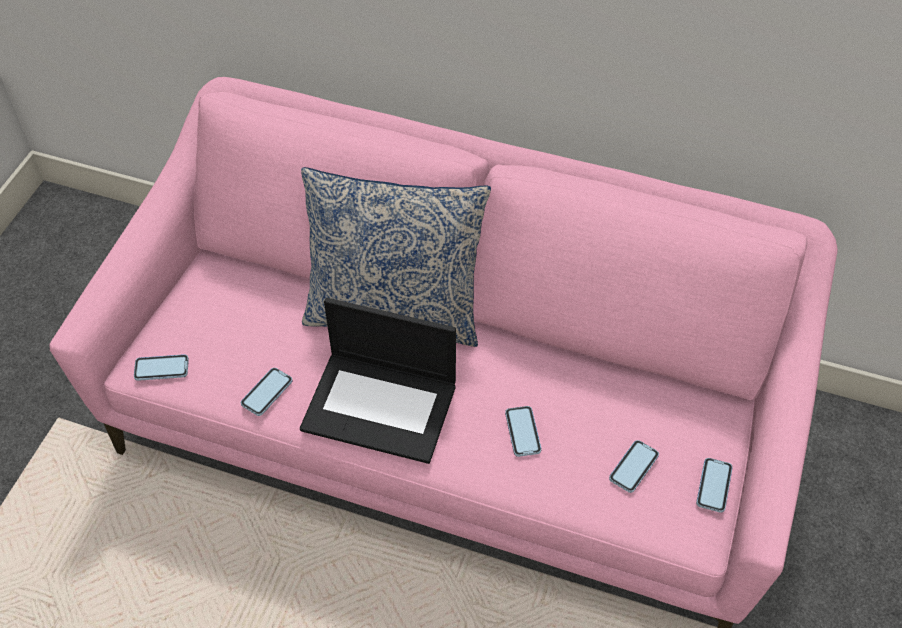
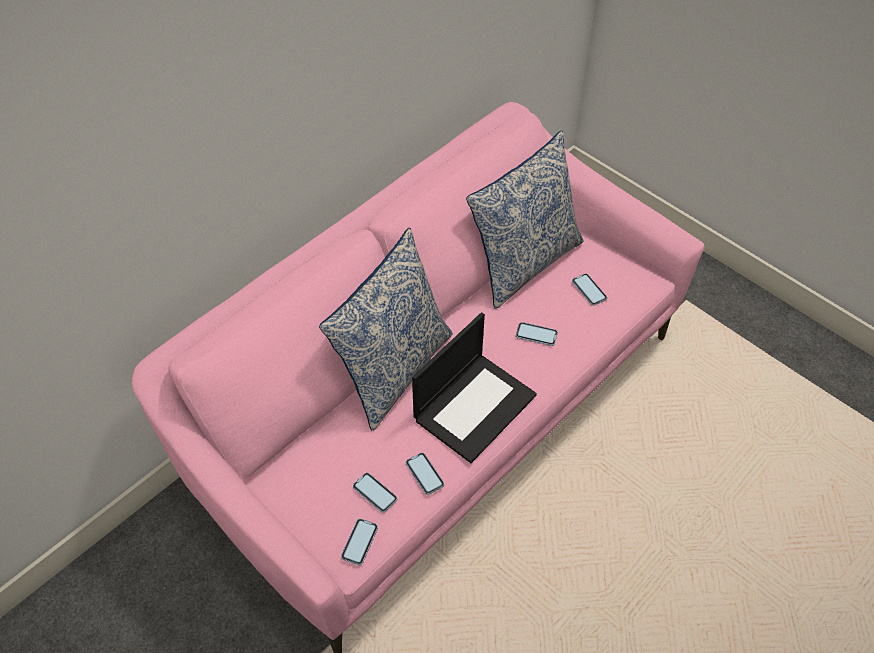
camera: 65 degrees left, 0 degrees up
(637, 379) = (523, 262): none -> pillow
(714, 486) = (617, 260): phone -> phone (375, 493)

